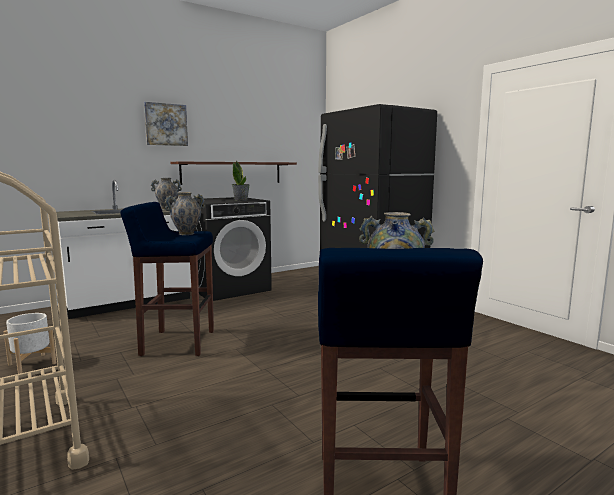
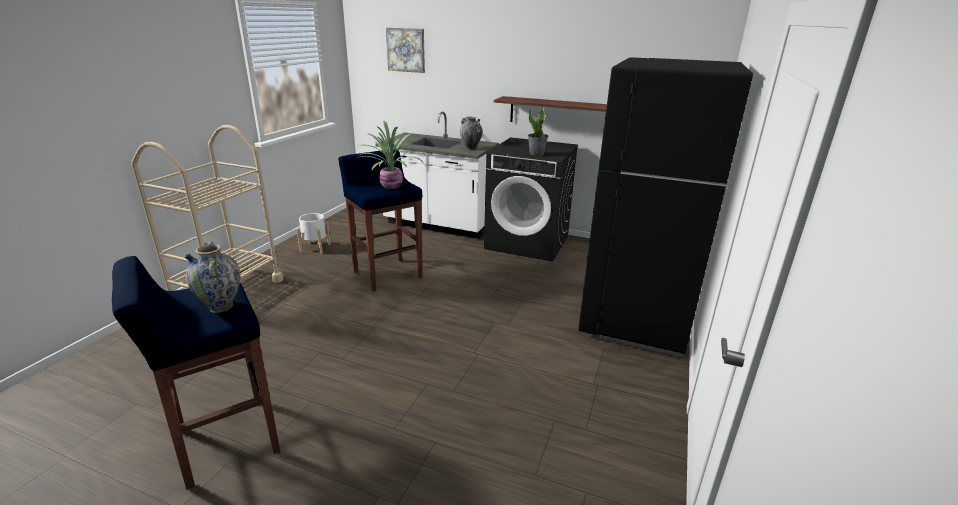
camera: 55 degrees right, 15 degrees up
(166, 124) = (502, 55): picture -> picture (406, 50)
(186, 234) = (390, 187): vase -> potted plant

